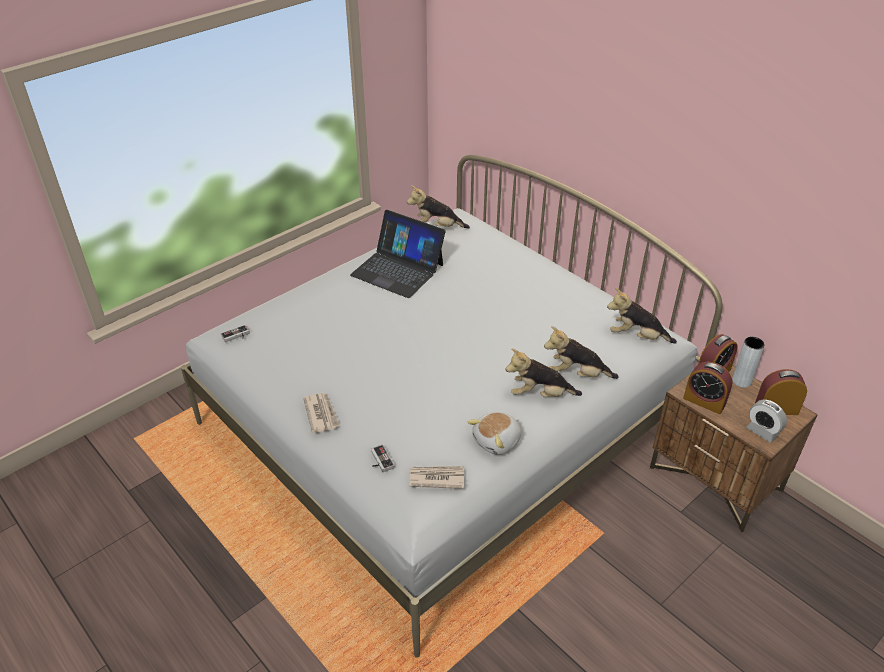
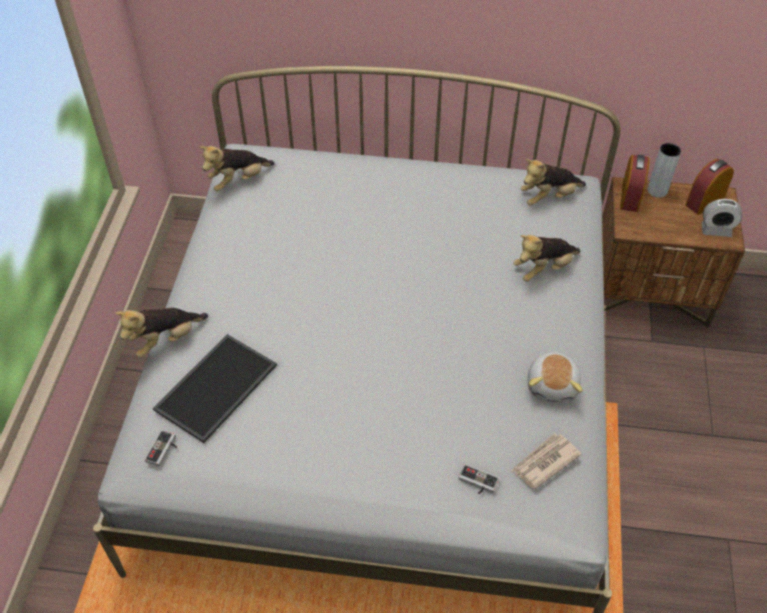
camera: 40 degrees left, 10 degrees up
(296, 323) = (217, 389): none -> tray
(321, 414) = (364, 475): newspaper -> none
(398, 269) = (255, 256): laptop -> none
(540, 394) = (536, 311): plush toy -> plush toy (166, 340)
(704, 401) = (650, 229): alarm clock -> none

